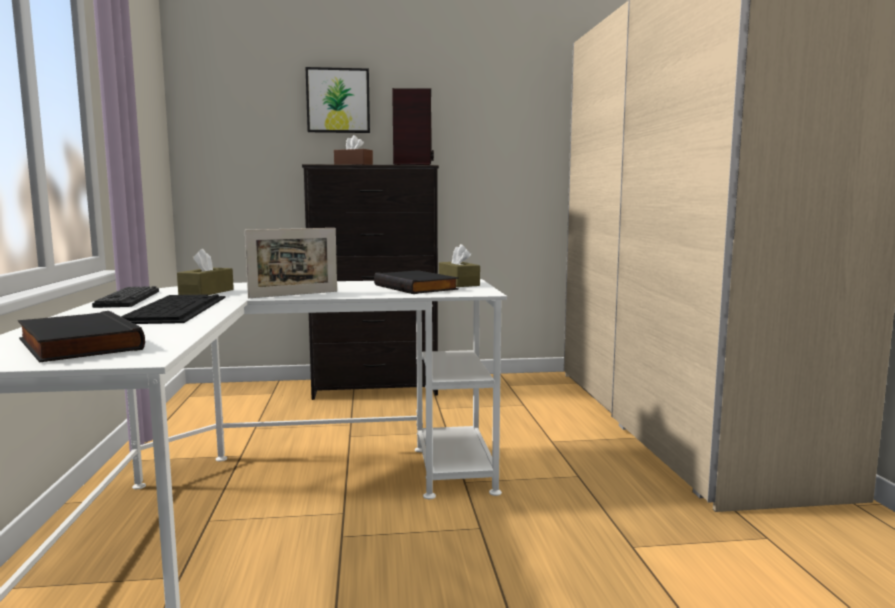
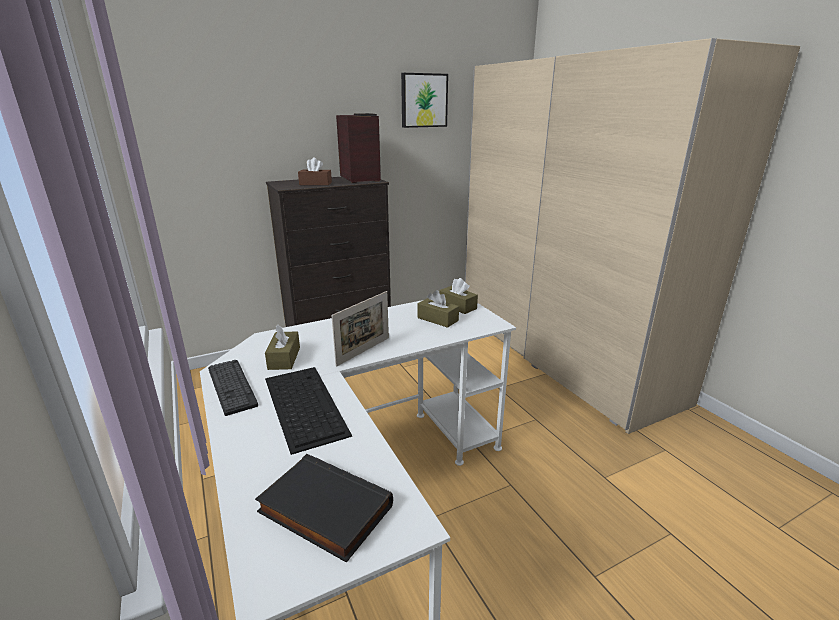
camera: 20 degrees left, 15 degrees up
(338, 101) = (284, 117): picture -> picture (423, 100)
(417, 287) = (437, 319): black book -> brown tissue box

